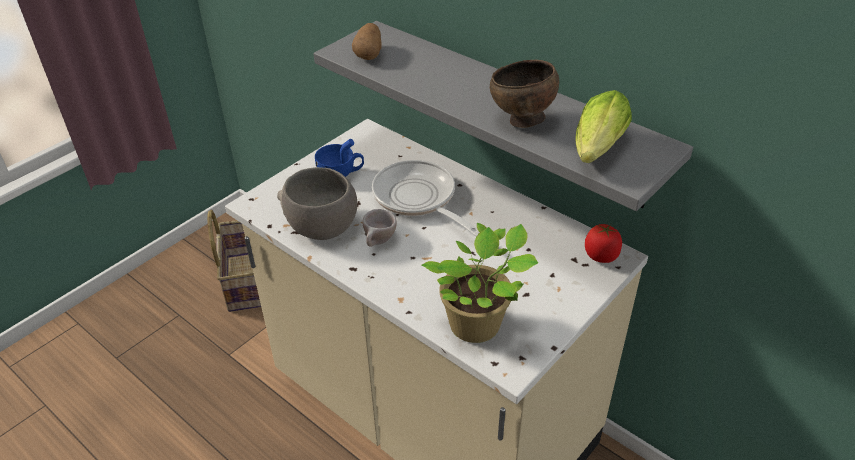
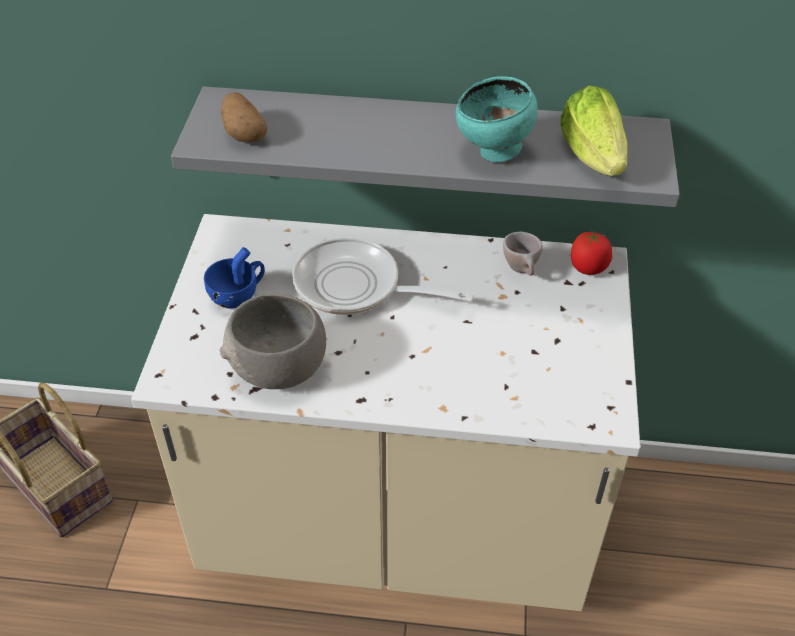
camera: 35 degrees left, 5 degrees up
(379, 243) = (361, 357): beige cup -> beige cup (522, 270)
(478, 326) = (544, 396): potted plant -> none
(521, 121) = (493, 153): brown bowl -> turquoise bowl

